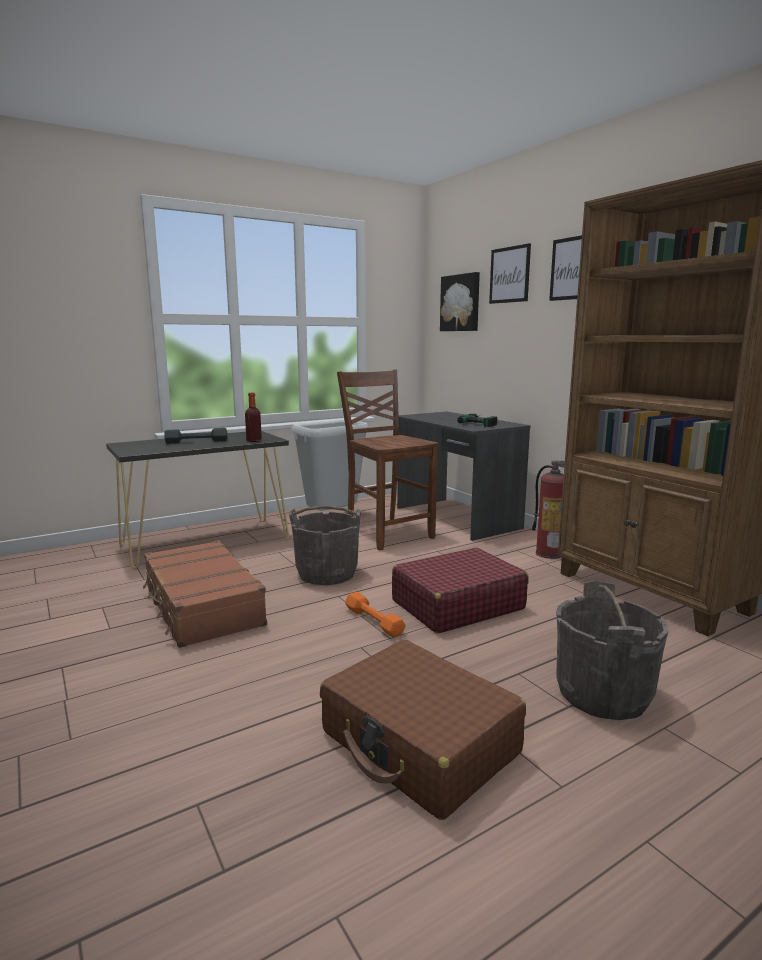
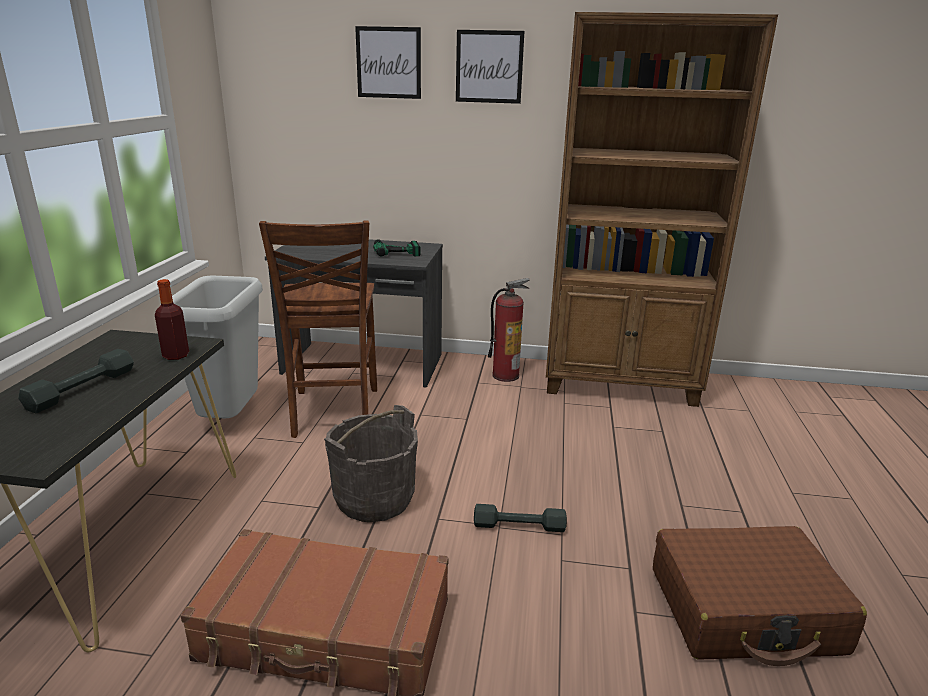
camera: 50 degrees left, 10 degrees up
(374, 621) = (519, 525): orange dumbbell -> grey dumbbell
(387, 533) = (333, 413): brown chair -> brown chair turned 105 degrees counterclockwise
(457, 605) = (541, 467): red suitcase -> none
(461, 303) = (303, 91): picture -> none
(603, 694) = (737, 488): grey bucket -> none

